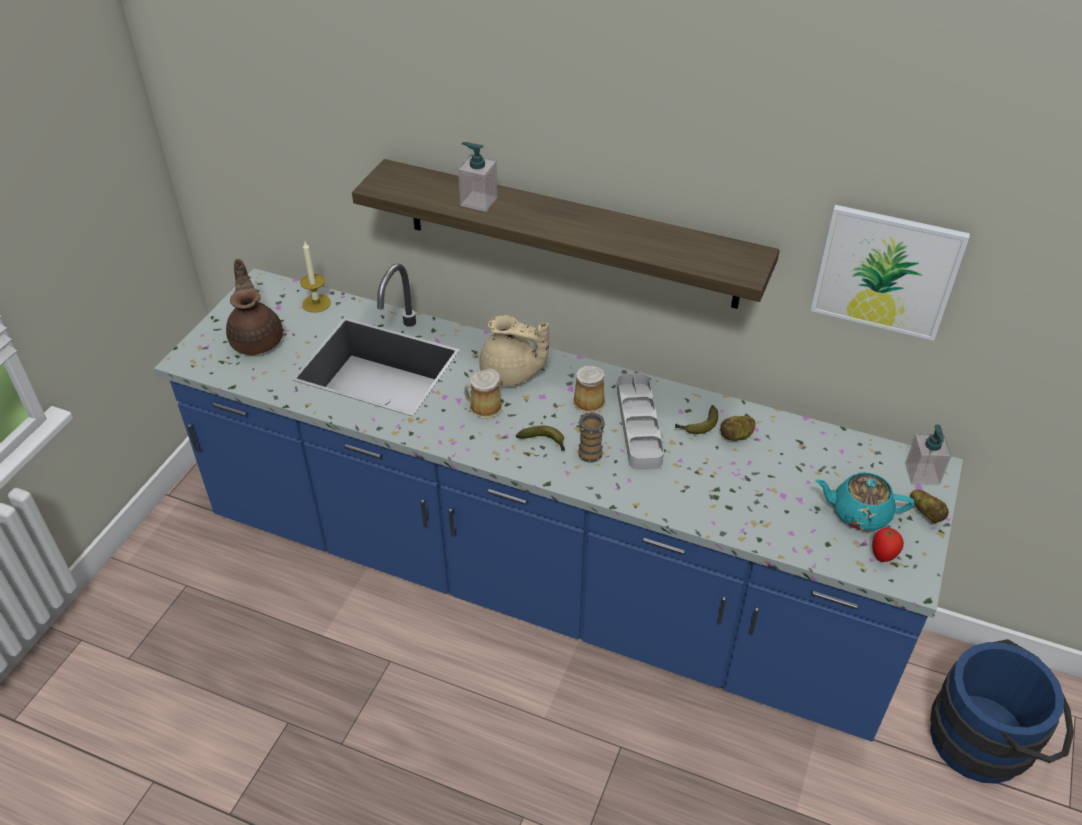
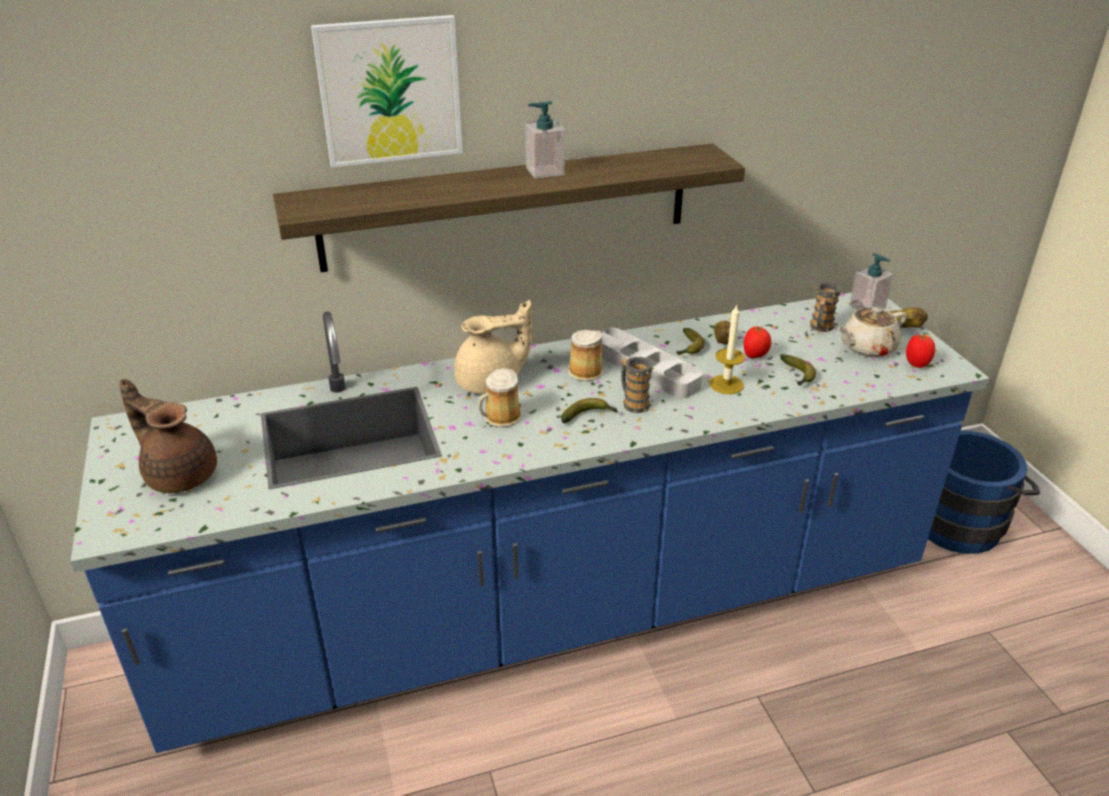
camera: 40 degrees left, 10 degrees down
(316, 303) = (212, 415): candle -> candle (726, 384)
(478, 201) = (424, 191): soap dispenser -> soap dispenser (544, 171)
(744, 464) = (755, 356): none -> tomato
(755, 503) = (798, 376): none -> banana
(843, 470) = (820, 328): none -> mug
(859, 513) = (867, 347): turquoise teapot -> beige teapot
(886, 272) = (802, 131): picture -> picture (390, 91)

